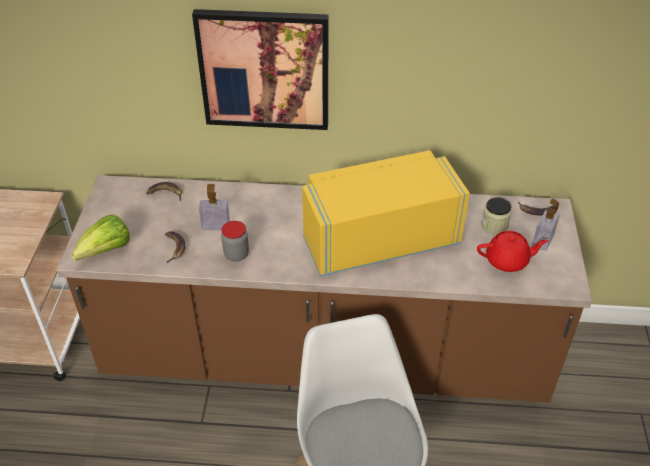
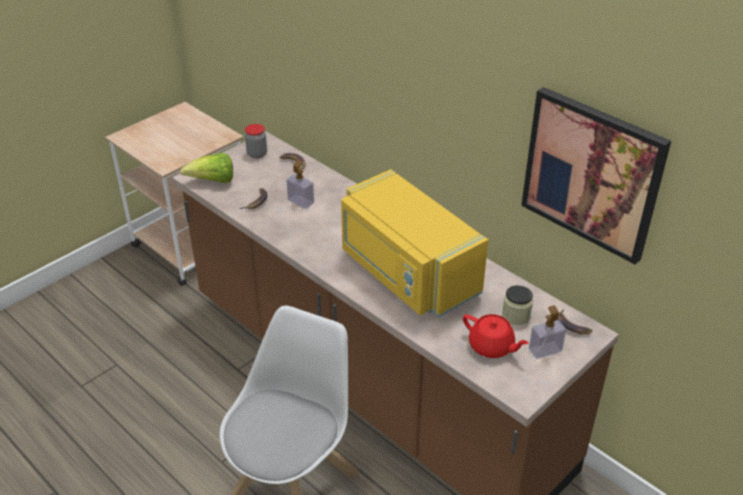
camera: 40 degrees right, 5 degrees down
(236, 254) = (290, 228): jar -> jar (257, 154)
(264, 69) = (380, 82): picture -> picture (592, 174)
(379, 238) = (406, 273): yellow microwave -> yellow microwave turned 150 degrees counterclockwise

